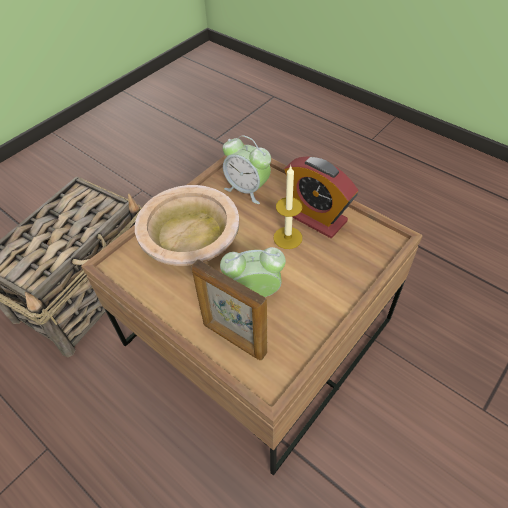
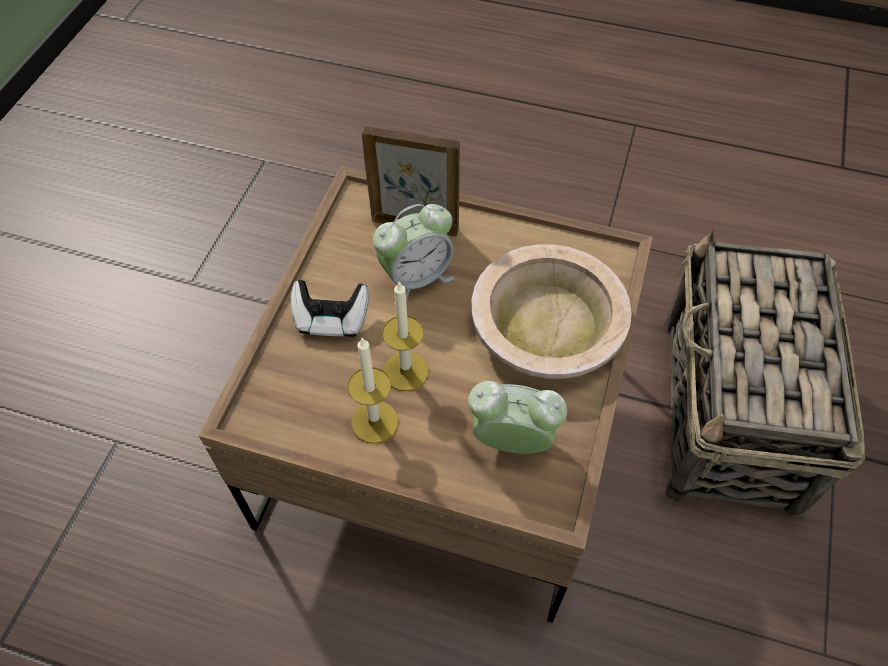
camera: 155 degrees right, 5 degrees up
(316, 217) = (374, 422): alarm clock -> candle
(324, 283) = (331, 320): none -> game controller

